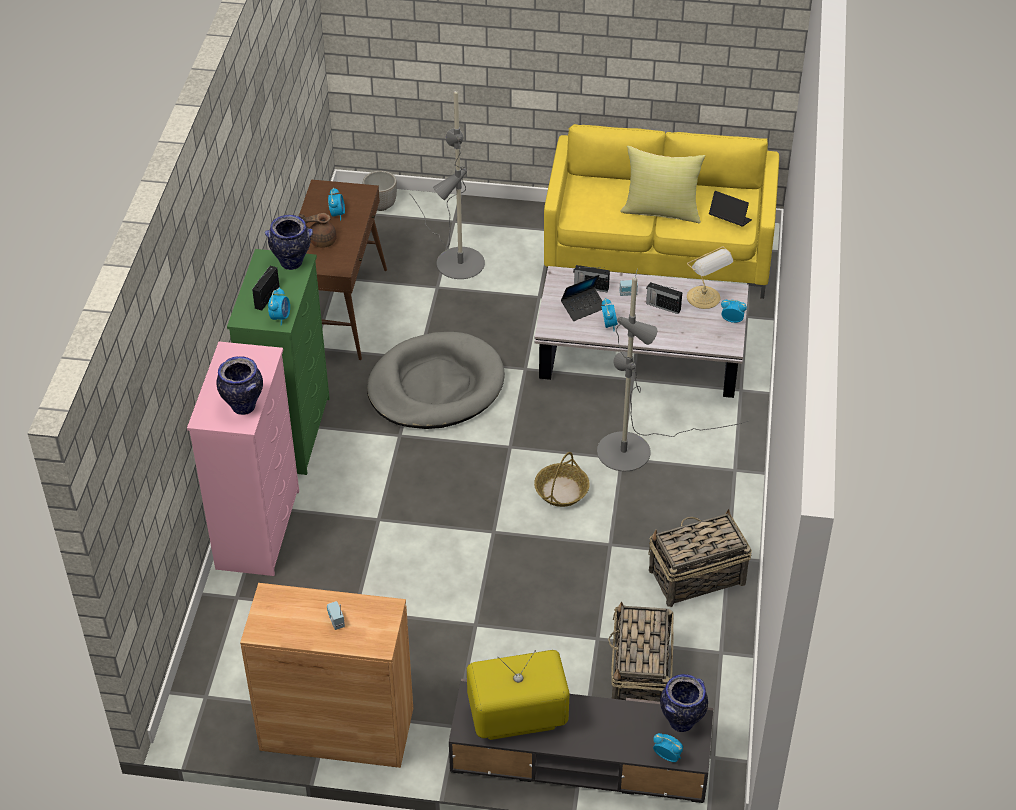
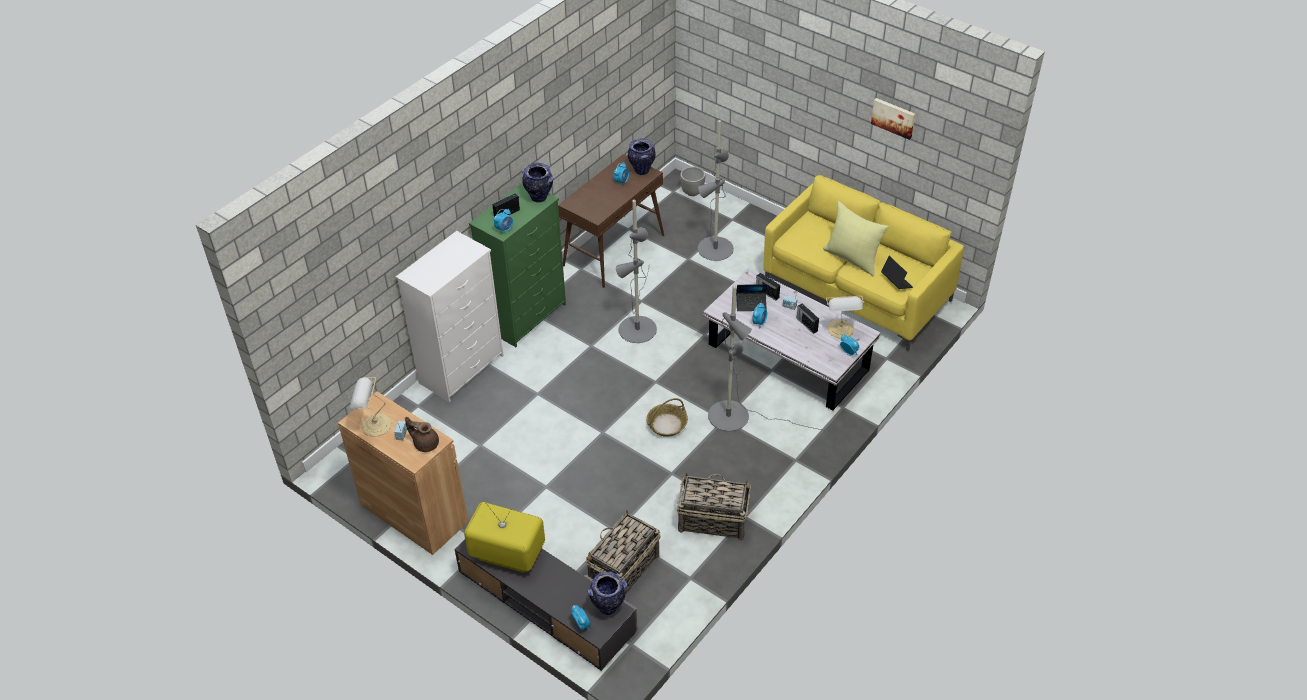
camera: 30 degrees right, 0 degrees up
(243, 406) = (437, 276): vase -> vase (641, 170)
(259, 528) = (462, 369): pink dresser -> white dresser
(291, 624) = (374, 425): none -> table lamp
(321, 241) = (598, 195): brown teapot -> brown teapot (425, 443)
(436, 386) = (638, 323): grey dog bed -> grey floor lamp
(663, 22) = (893, 117): none -> picture

